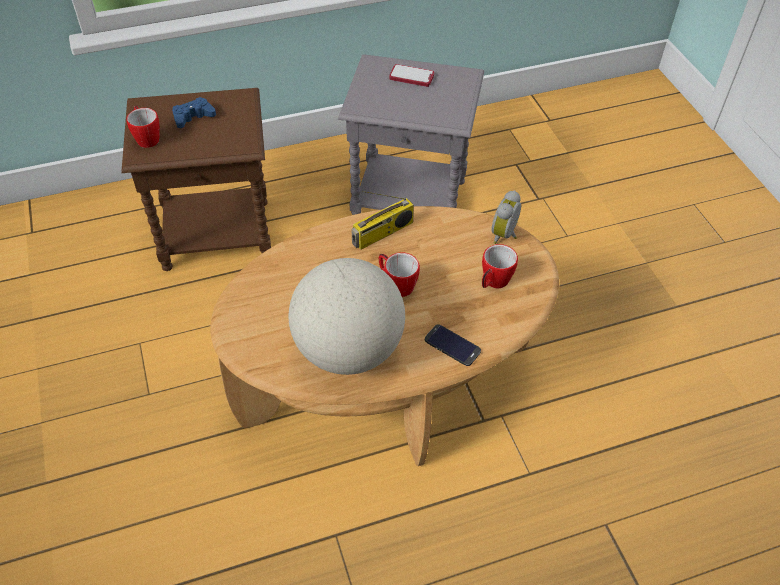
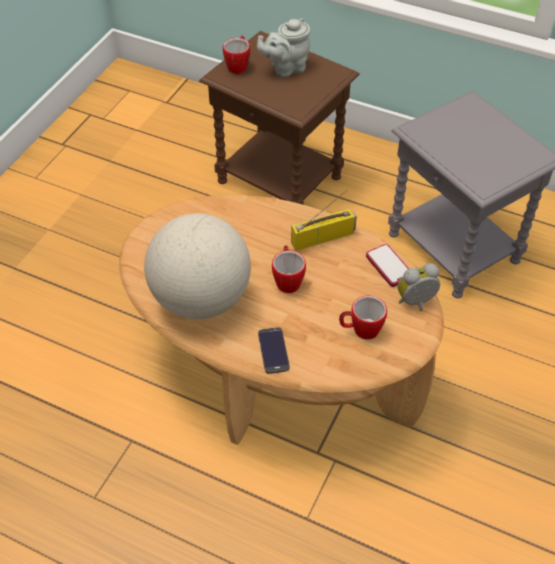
camera: 45 degrees right, 0 degrees up
(193, 117) = (286, 68): blue game controller -> grey teapot
(382, 233) = (323, 237): radio -> radio turned 150 degrees clockwise
(411, 77) = (489, 131): phone -> phone (389, 266)

